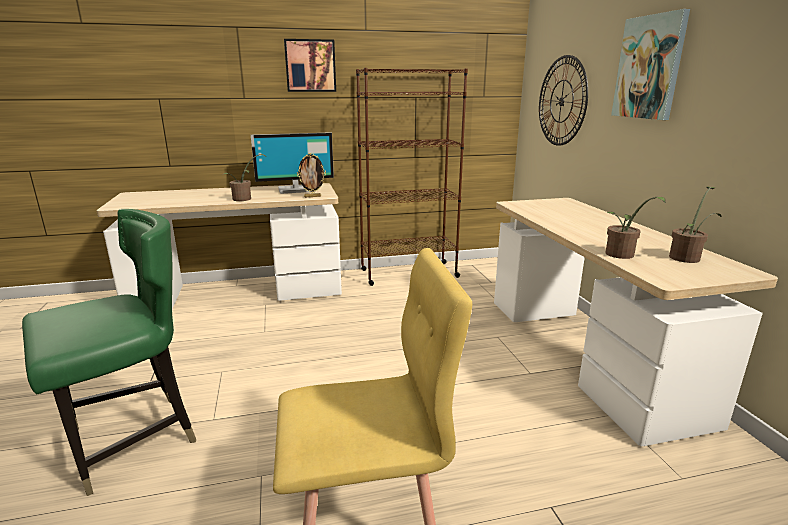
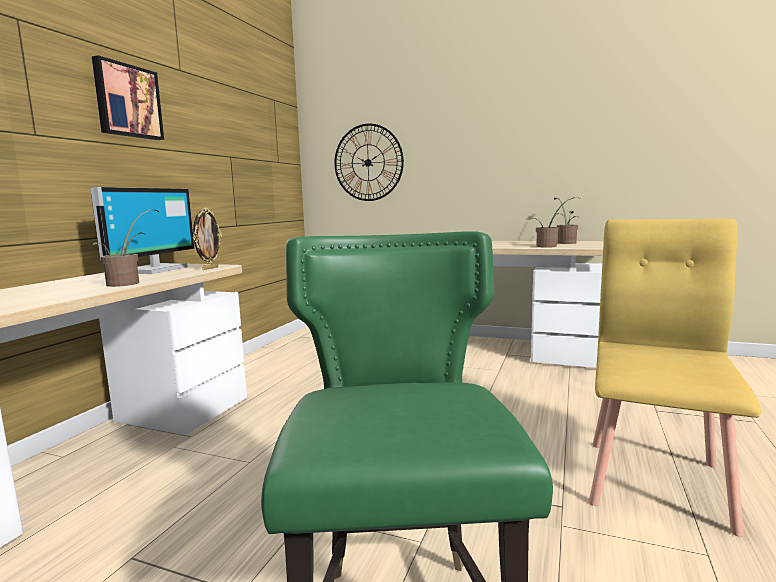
camera: 55 degrees left, 10 degrees down
(408, 273) = (264, 360): brown bookcase -> none
(649, 67) = (467, 129): picture -> none

